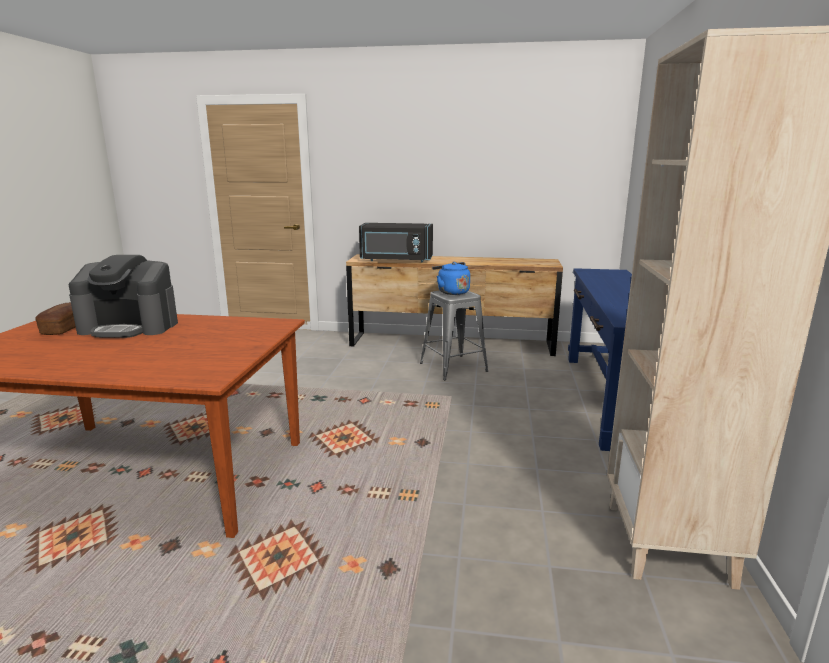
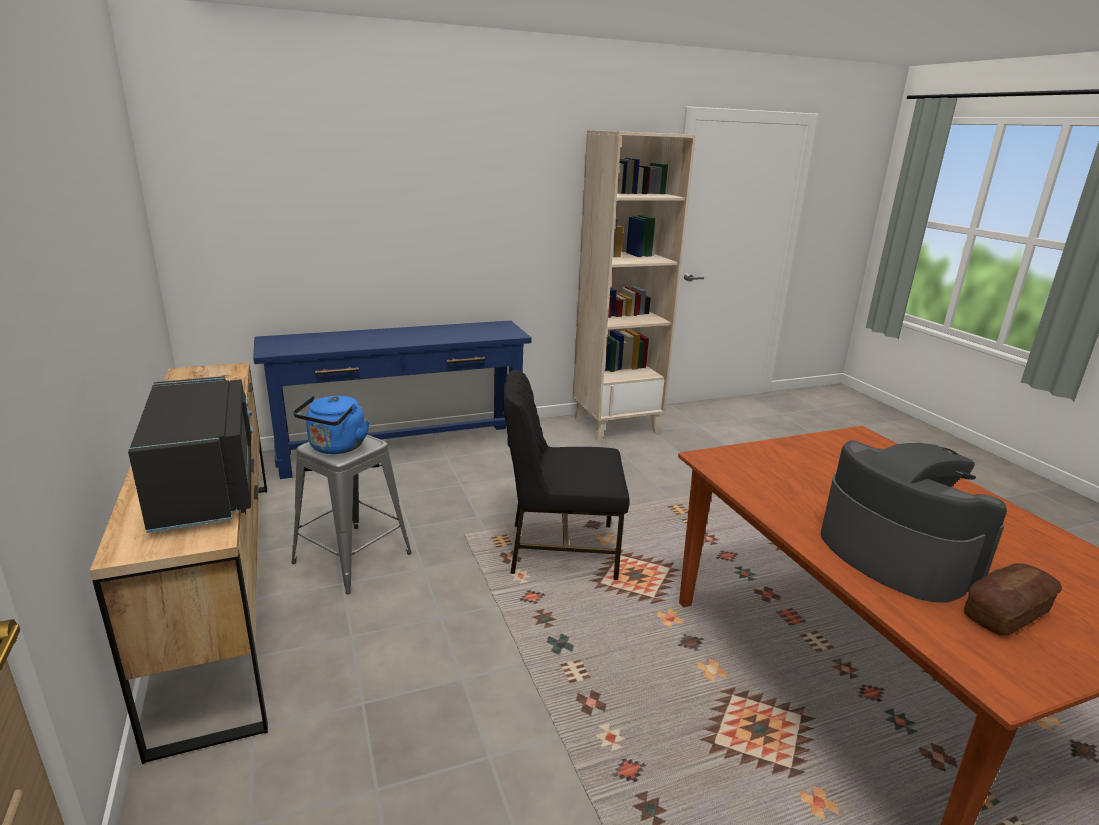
camera: 120 degrees left, 5 degrees up
(402, 422) = (560, 550): none -> black chair

